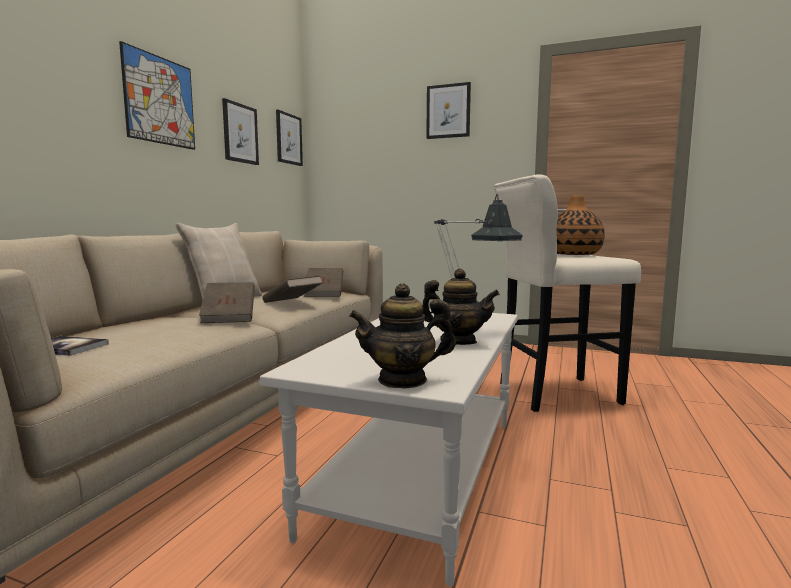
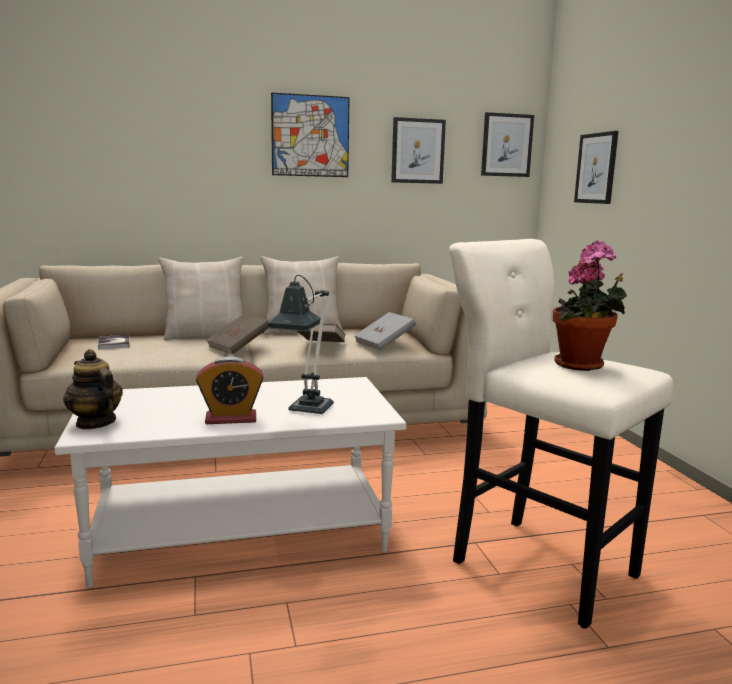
camera: 55 degrees right, 5 degrees up
(146, 320) = (206, 335): none -> beige pillow
(324, 294) = (384, 344): brown book -> grey book
(448, 111) = (683, 94): picture -> picture (596, 168)
(458, 342) = (231, 419): teapot -> alarm clock
(574, 254) = (582, 366): vase -> potted plant

